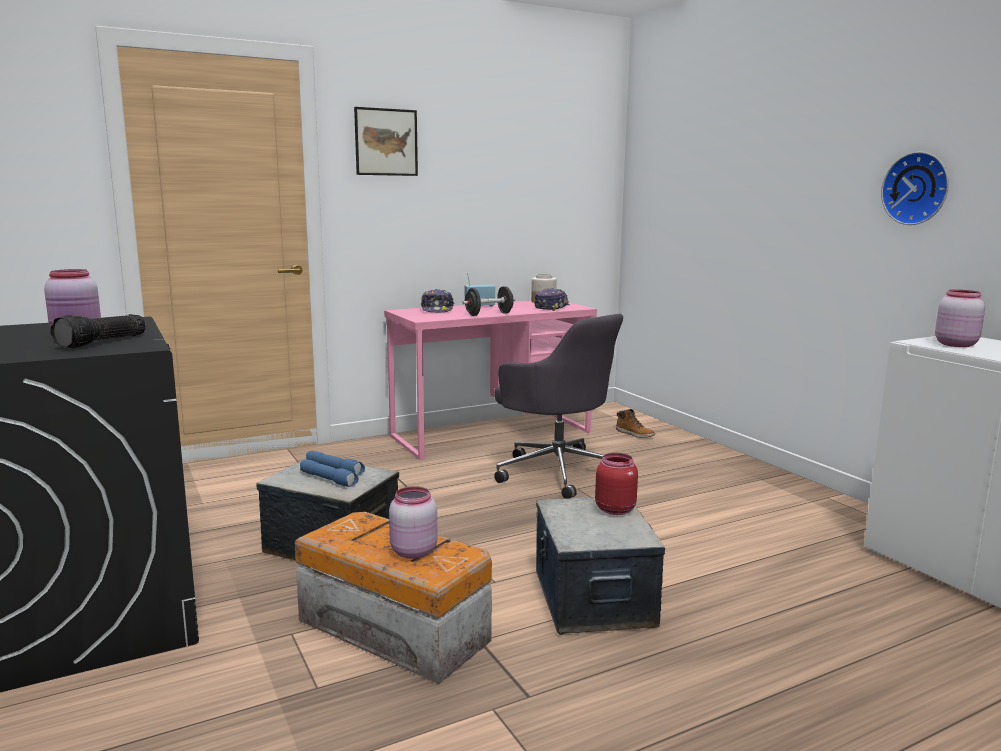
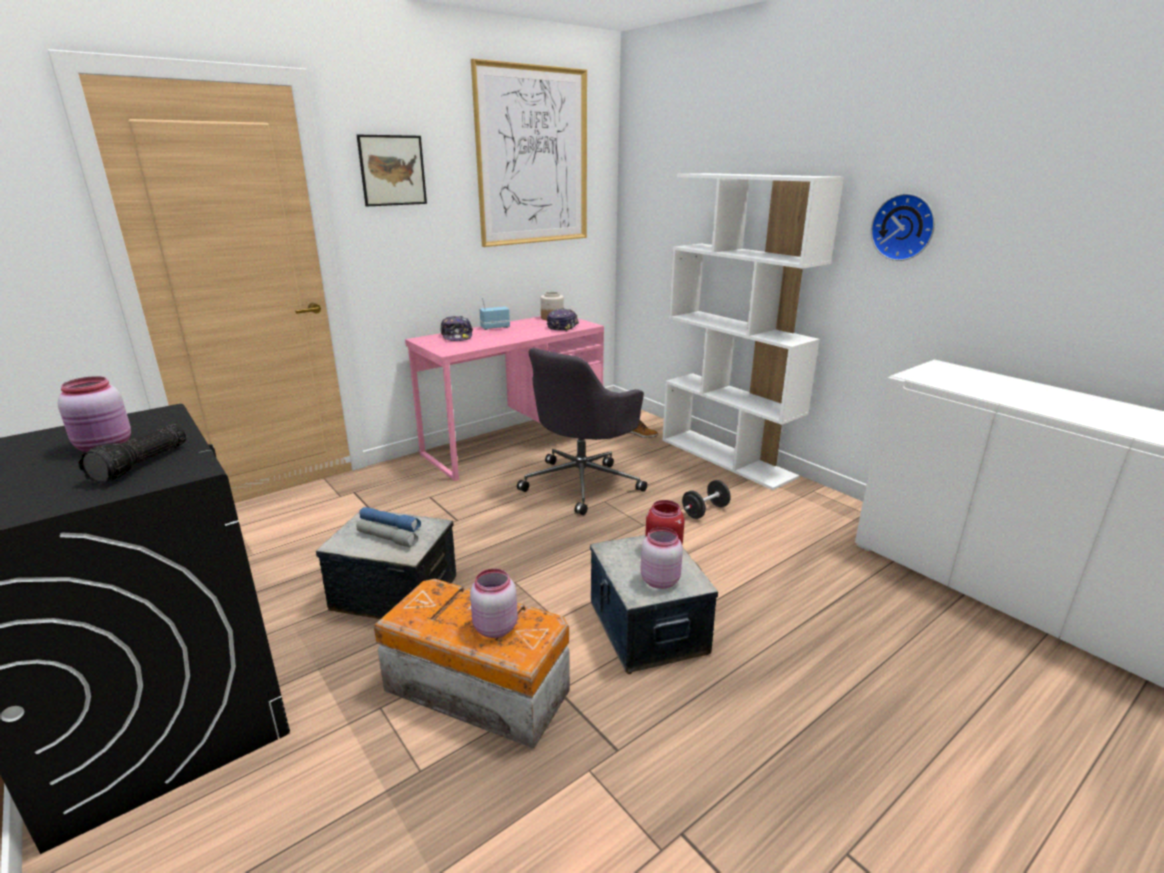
camera: 10 degrees left, 10 degrees up
(329, 479) = (388, 539): blue flashlight -> grey flashlight
(489, 314) = (508, 340): black dumbbell -> black dumbbell (705, 511)
(531, 136) = (533, 157): none -> picture
(557, 471) = (583, 483): grey office chair -> grey office chair turned 90 degrees clockwise
(732, 461) = (727, 458): none -> white bookcase
(955, 344) = (941, 377): pink jar -> pink jar (659, 580)

